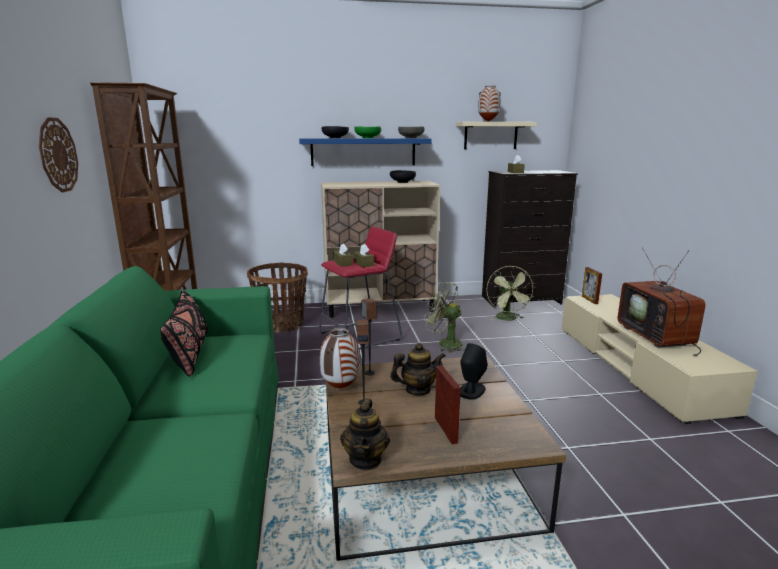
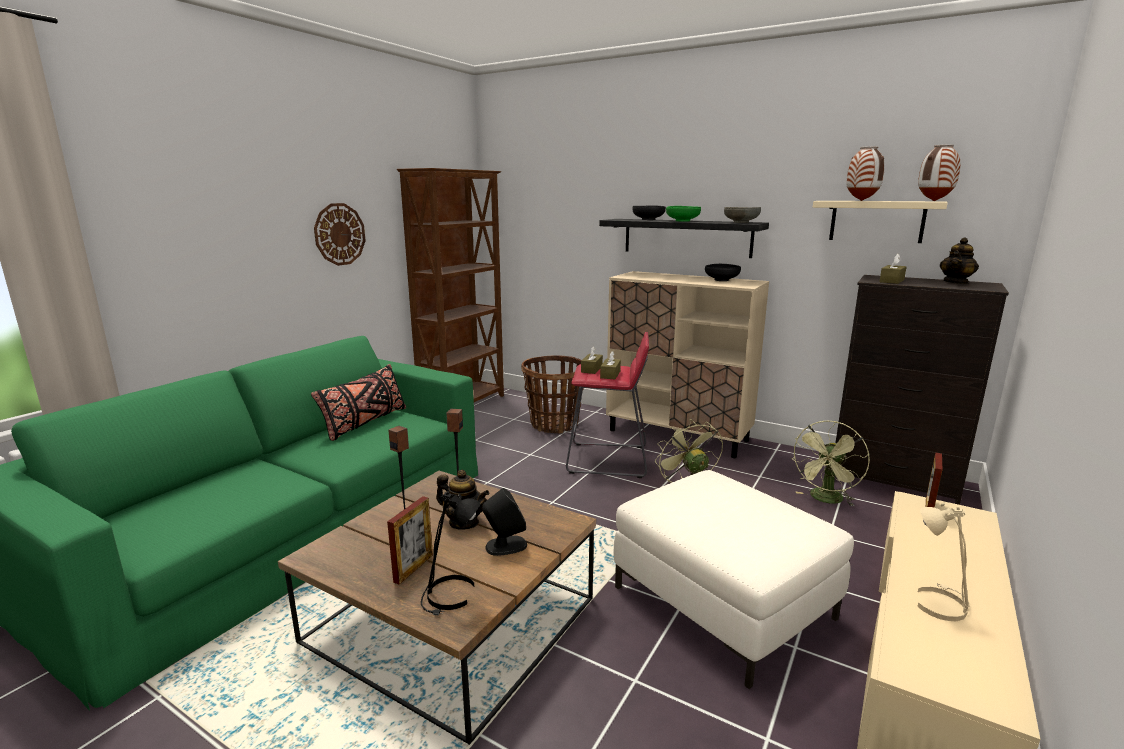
camera: 40 degrees right, 0 degrees up
(340, 387) = (414, 493): vase -> vase (934, 201)
(363, 152) = (686, 237): blue shelf -> black shelf
(366, 459) = (319, 559): teapot -> teapot (956, 282)
(501, 432) = (450, 596): none -> black table lamp
(542, 388) = (722, 602): none -> white ottoman
(658, 337) = (938, 603): television -> beige table lamp

